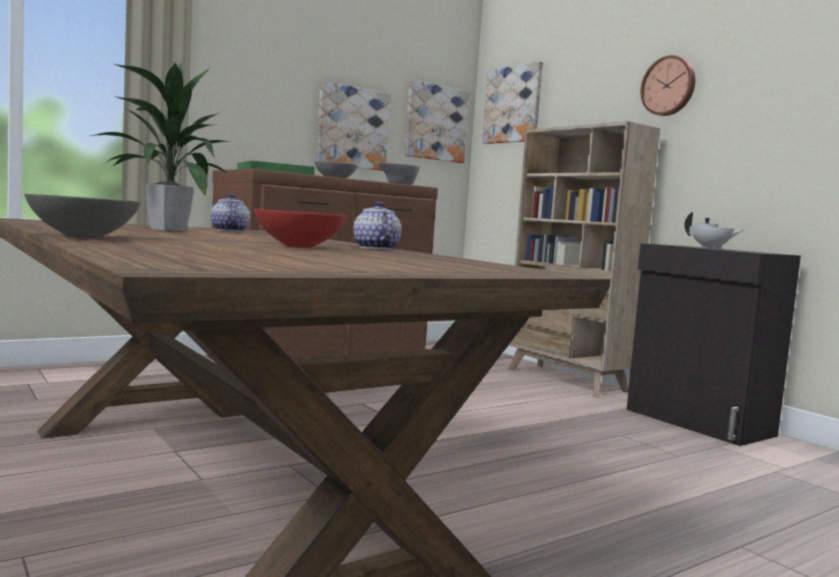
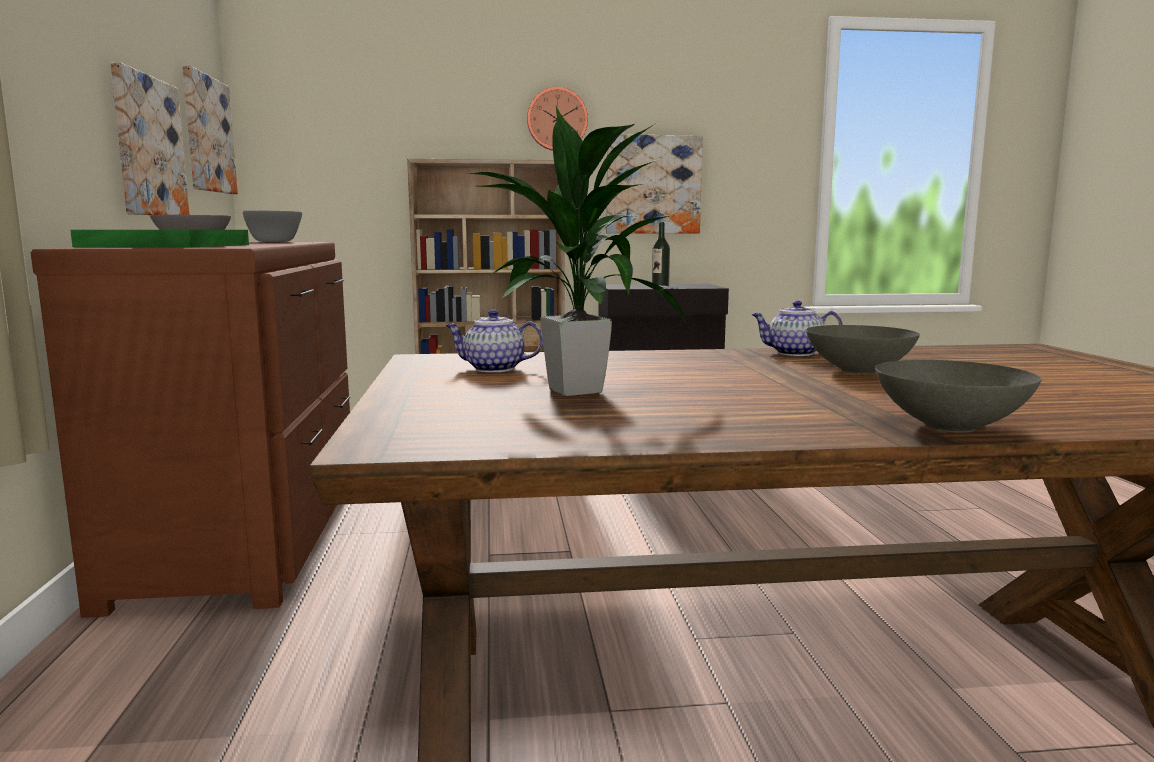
camera: 60 degrees left, 5 degrees up
(299, 247) = (860, 371): red bowl -> grey bowl
(513, 105) = (314, 114): picture -> picture (653, 185)
(711, 248) = (660, 286): white teapot -> bottle

